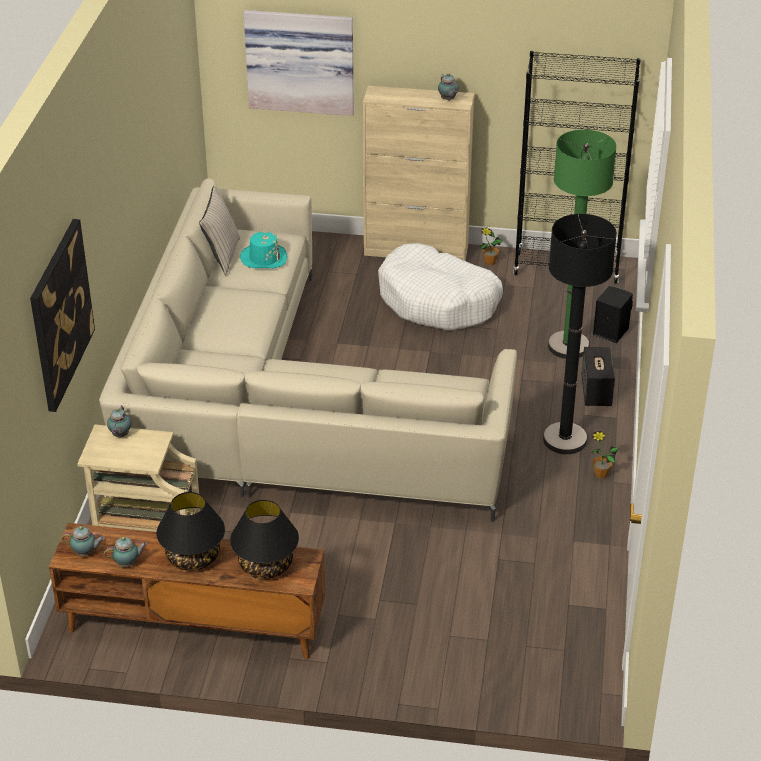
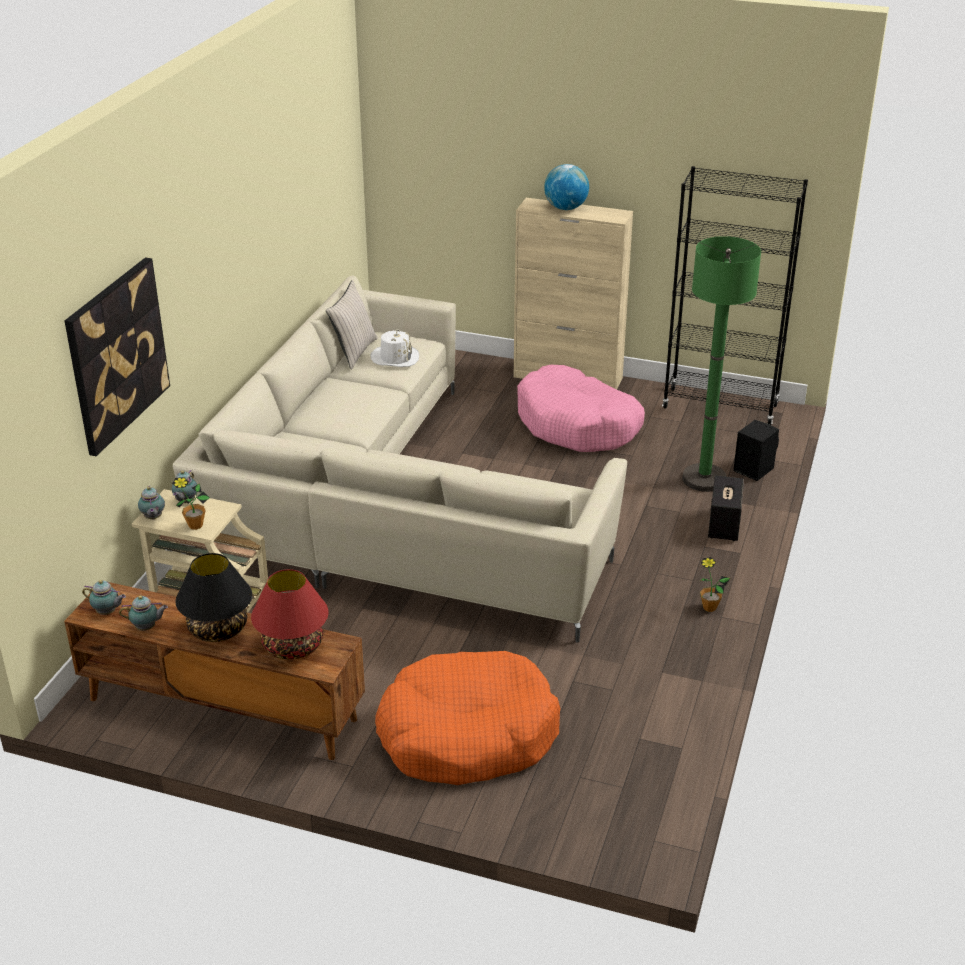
camera: 10 degrees right, 5 degrees down
(263, 258) = (395, 358): turquoise hat -> white hat
(266, 565) = (293, 646): black table lamp -> red table lamp
(300, 60) = (460, 168): picture -> none
(409, 95) = (565, 208): none -> globe
(419, 620) = (467, 735): none -> orange dog bed
(438, 301) = (577, 425): white dog bed -> pink dog bed
(448, 100) = (604, 214): teapot -> teapot (153, 518)
(490, 262) = (641, 394): potted plant -> potted plant (195, 525)
(564, 440) = (678, 569): black floor lamp -> none

